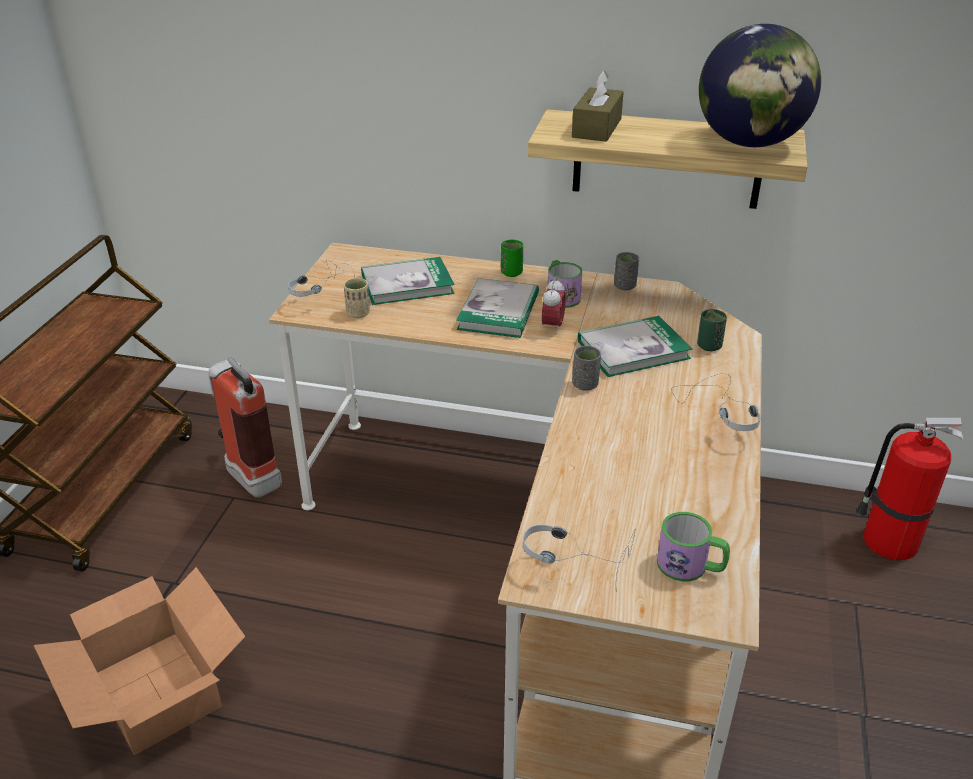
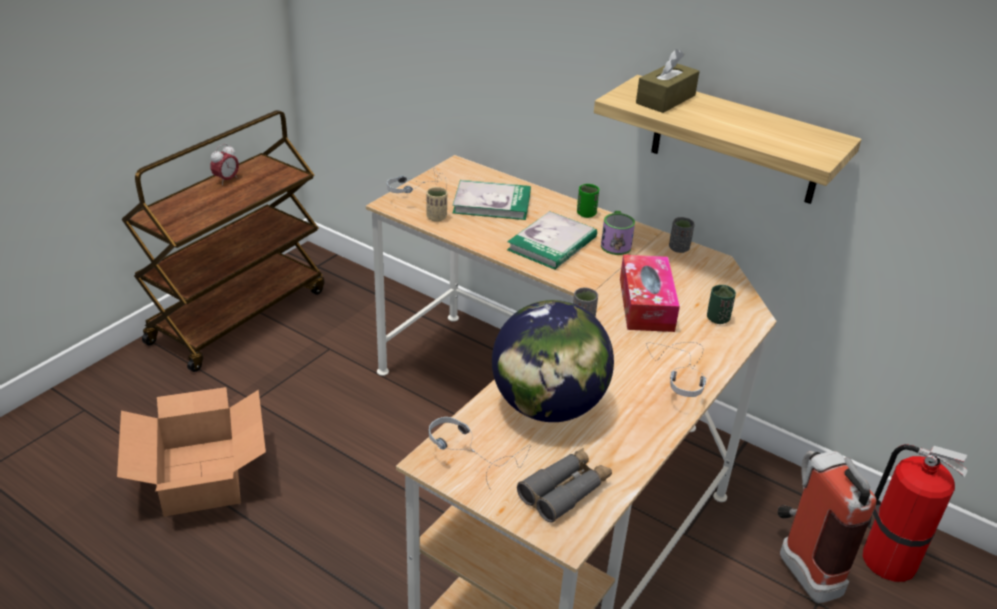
camera: 20 degrees right, 0 degrees up
(248, 474) = (349, 333): fire extinguisher -> fire extinguisher (801, 565)
(552, 327) = (589, 267): alarm clock -> alarm clock (226, 180)
(633, 349) = (646, 304): book -> tissue box
(690, 566) = (565, 490): mug -> grey binoculars
(749, 143) = (794, 140): globe -> globe (547, 407)

